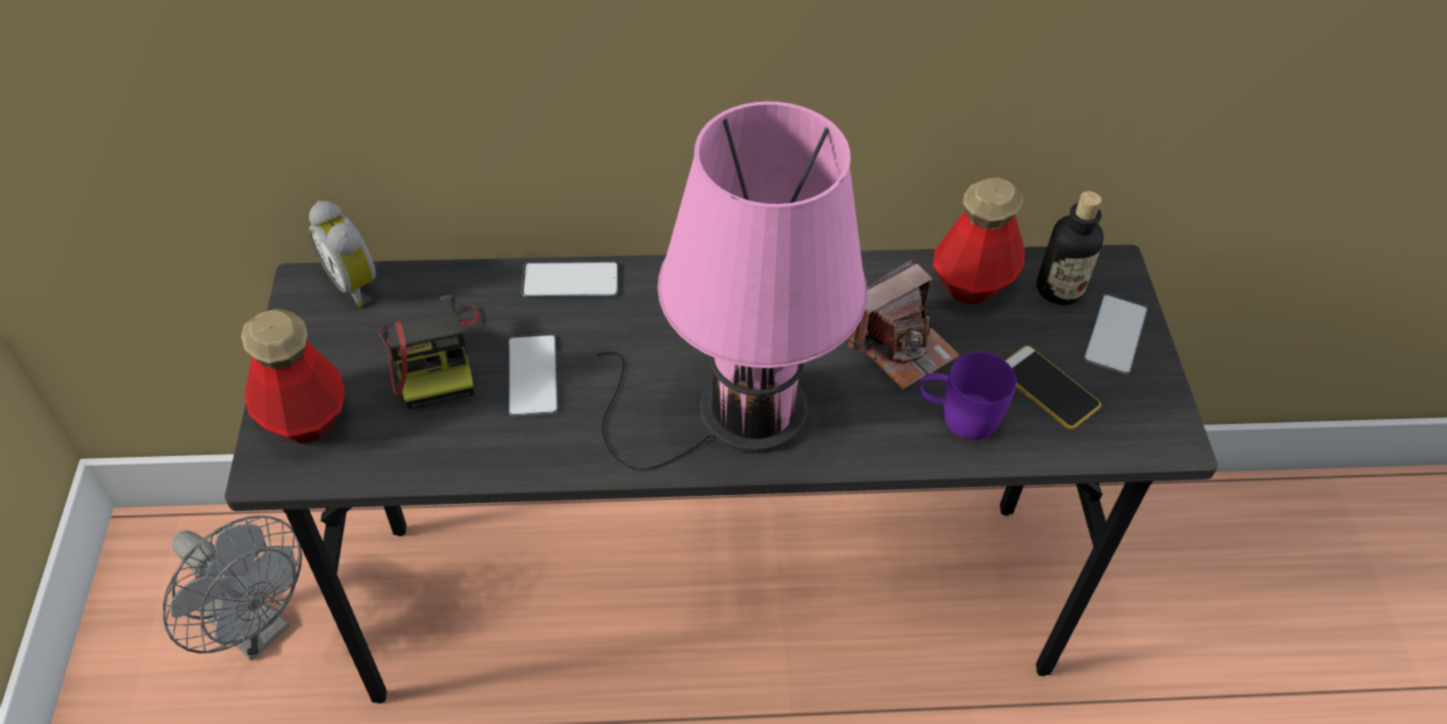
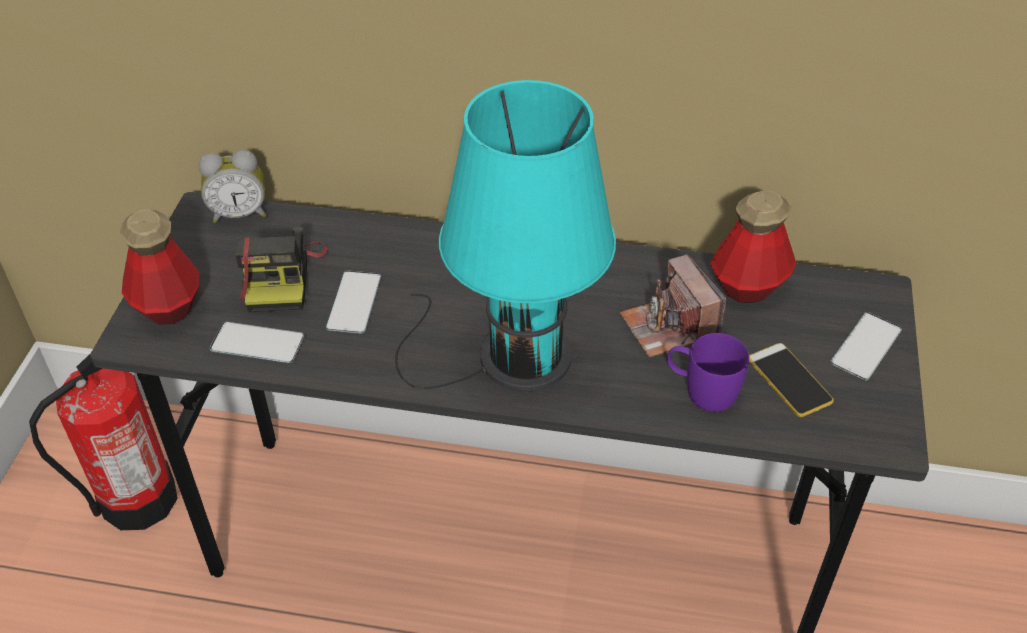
camera: 15 degrees right, 5 degrees down
(256, 628) = (137, 499): grey fan -> fire extinguisher
(356, 282) = (239, 213): alarm clock -> alarm clock turned 75 degrees counterclockwise
(570, 280) = (407, 236): phone -> phone (257, 343)
(739, 411) = (513, 356): pink table lamp -> turquoise table lamp
(901, 346) = (669, 327): camera -> camera turned 90 degrees clockwise
(1059, 289) = (825, 302): bottle -> none

